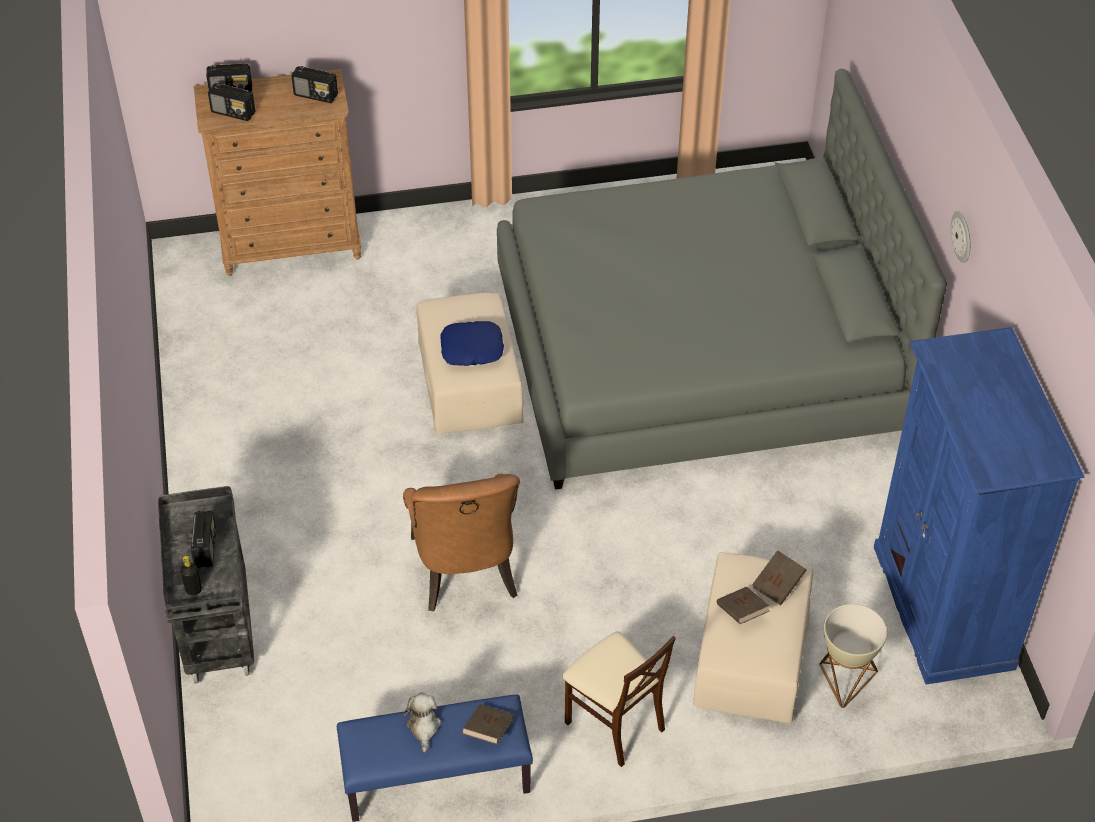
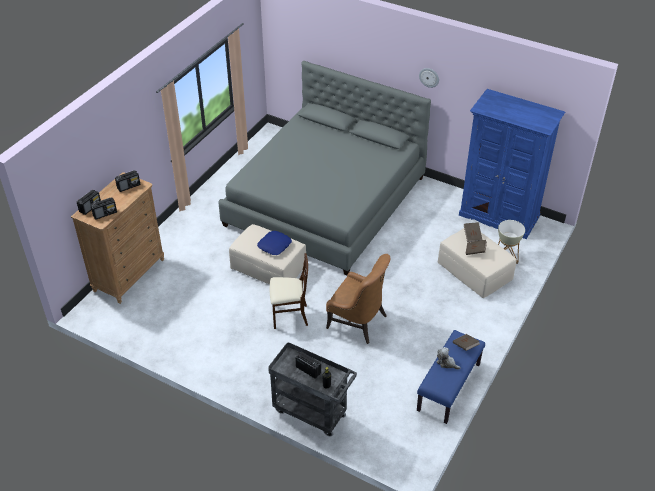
camera: 50 degrees left, 5 degrees down
(615, 723) = (470, 323): beige chair -> beige chair (289, 316)

